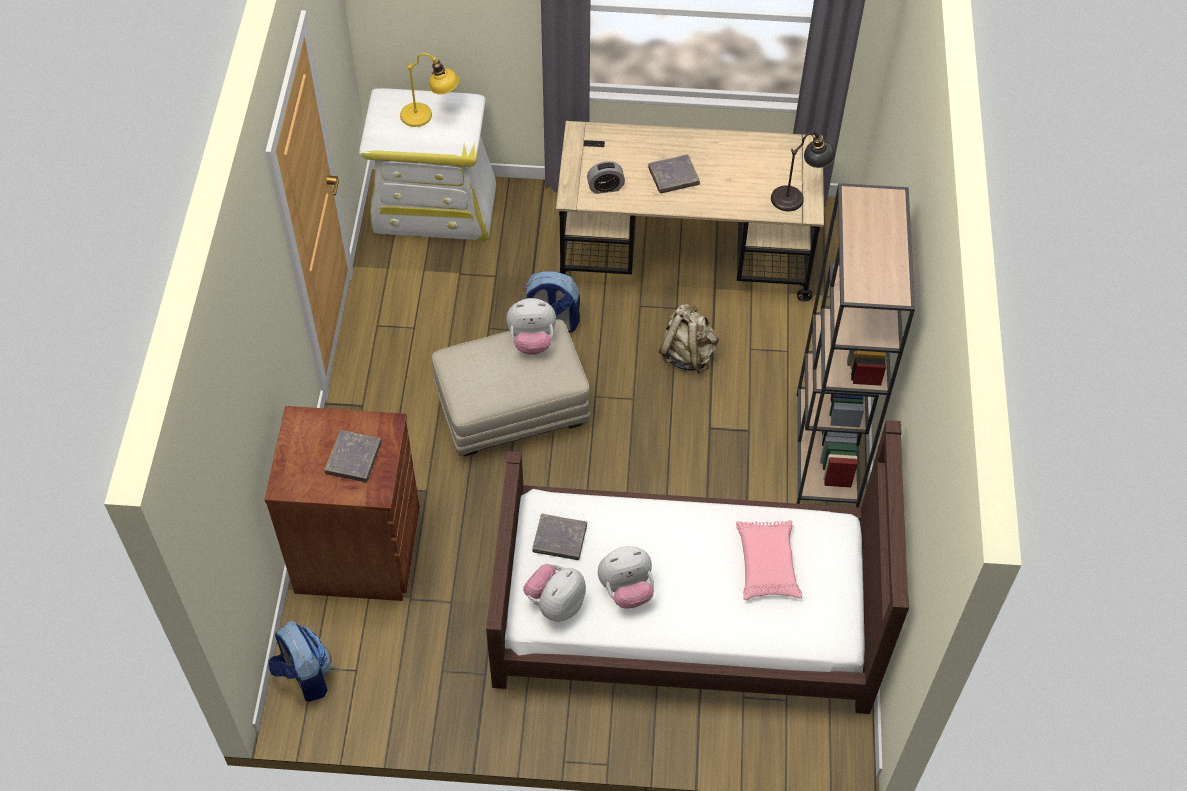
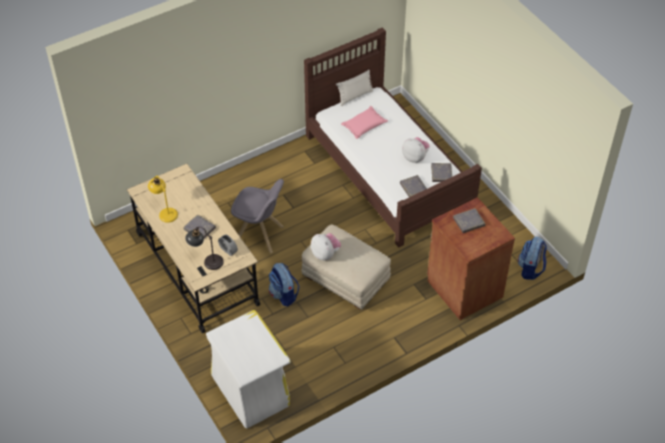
camera: 125 degrees left, 5 degrees down
(430, 115) = (240, 344): yellow table lamp -> yellow table lamp (164, 210)
(555, 603) = (441, 174): plush toy -> grey book
(687, 354) = (259, 235): beige backpack -> grey chair
(799, 193) = (173, 180): grey table lamp -> grey table lamp (206, 259)
(827, 450) = (271, 165): bookcase -> none
(857, 599) = (354, 96): none -> white pillow

